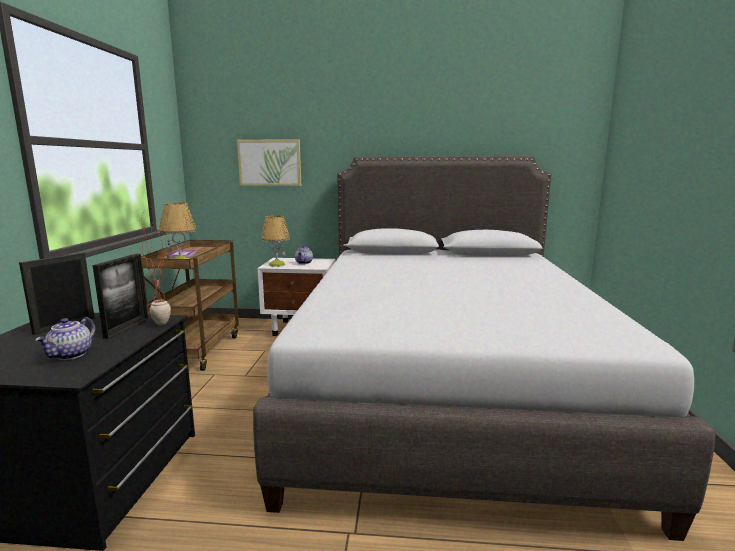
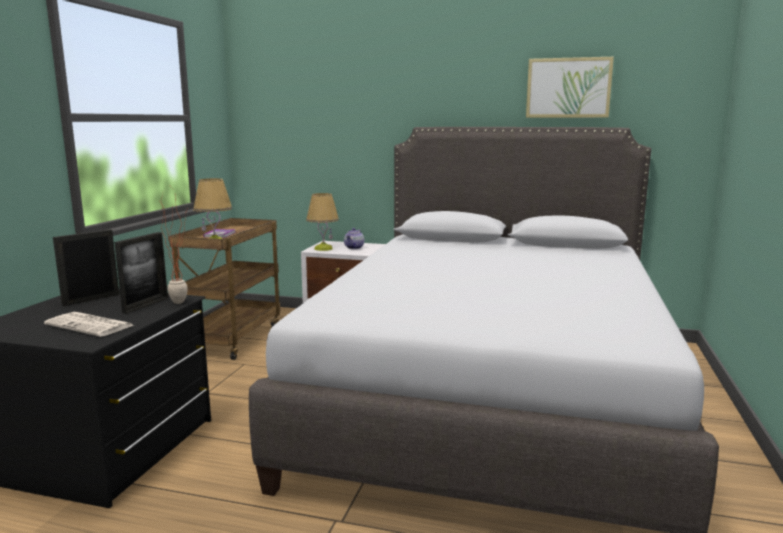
camera: 10 degrees right, 0 degrees up
(71, 355) = (91, 325): teapot -> newspaper
(270, 163) = (321, 133): picture -> picture (568, 88)

